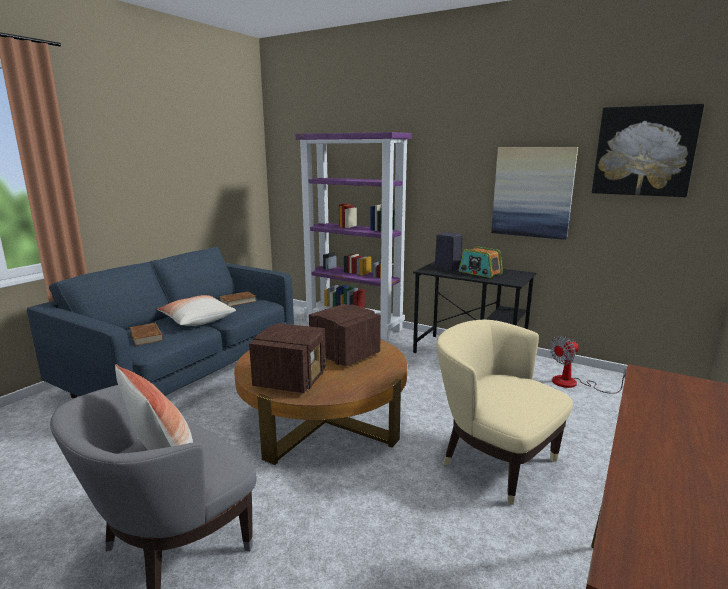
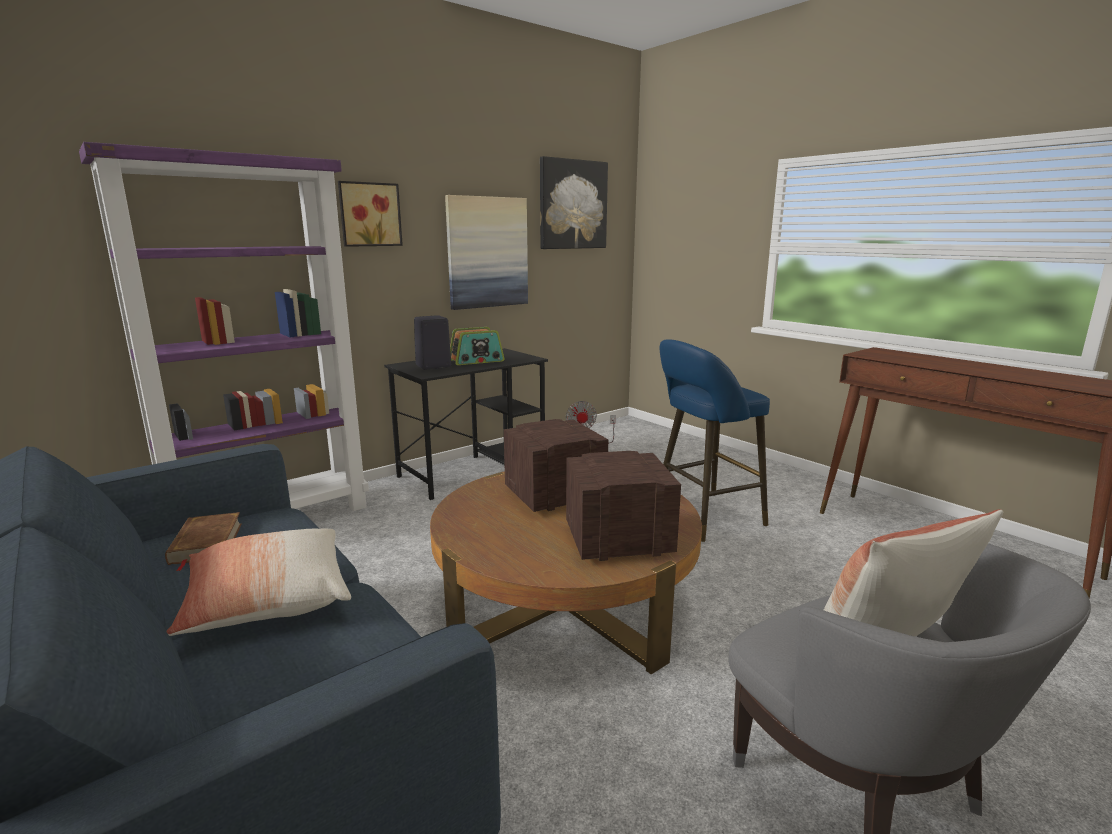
camera: 70 degrees left, 0 degrees up
(147, 336) = (303, 680): brown book -> none
(291, 379) = (616, 540): radio -> radio turned 45 degrees counterclockwise
(441, 161) = (369, 214): none -> picture
(494, 461) = (703, 517): beige armchair -> blue stool

